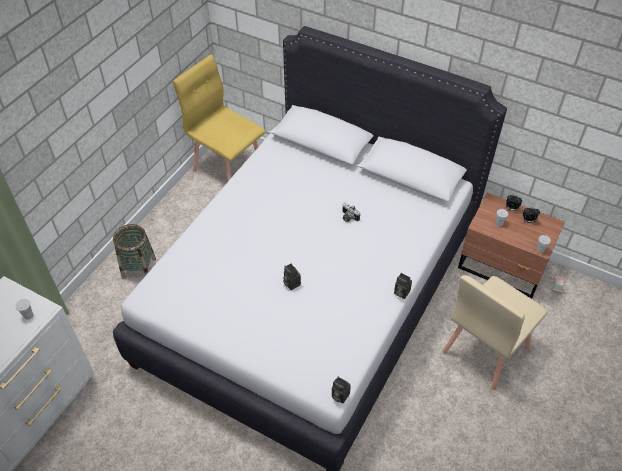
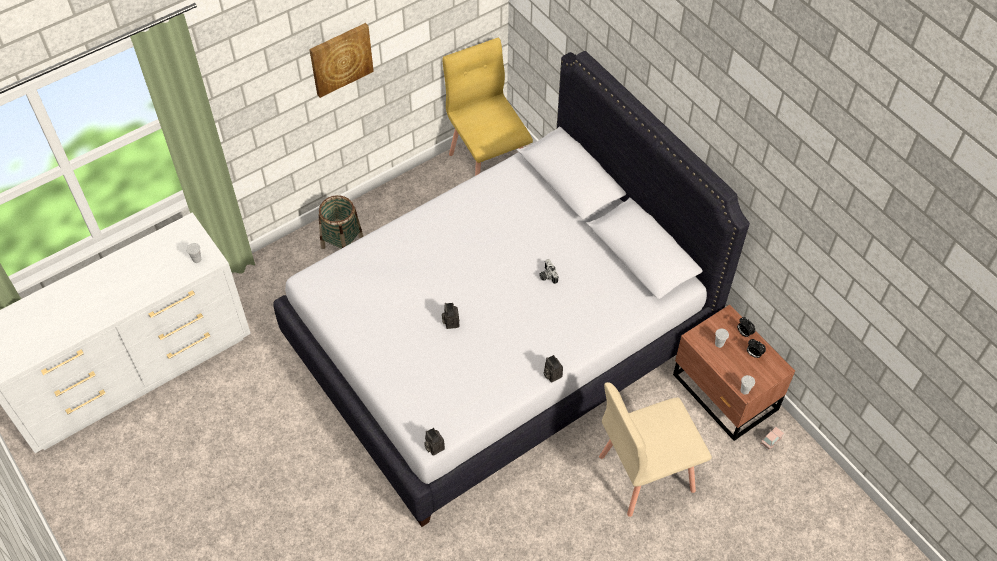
camera: 25 degrees right, 5 degrees up
(96, 92) = (340, 59): none -> picture

